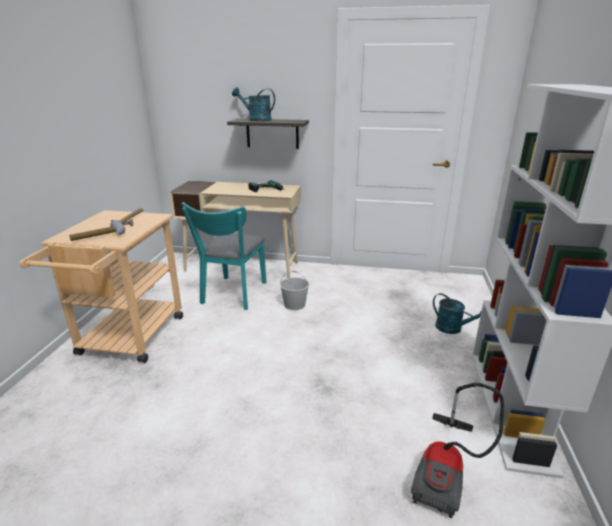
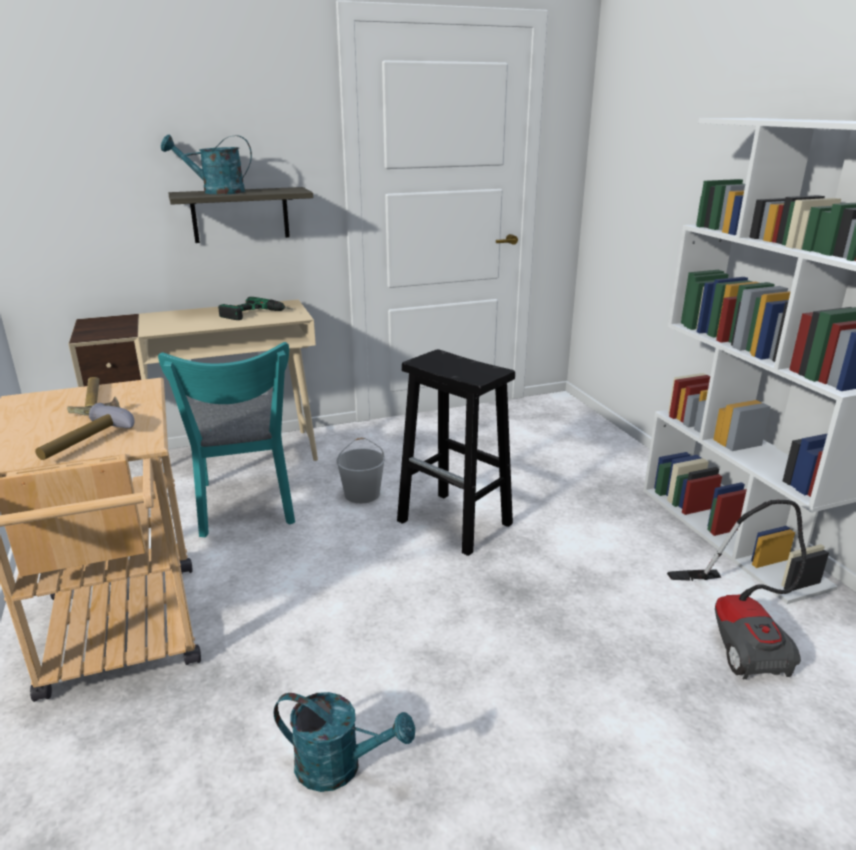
camera: 30 degrees left, 0 degrees up
(329, 336) = (456, 523): none -> black stool
(453, 329) = (595, 466): turquoise watering can -> turquoise watering can (340, 767)

